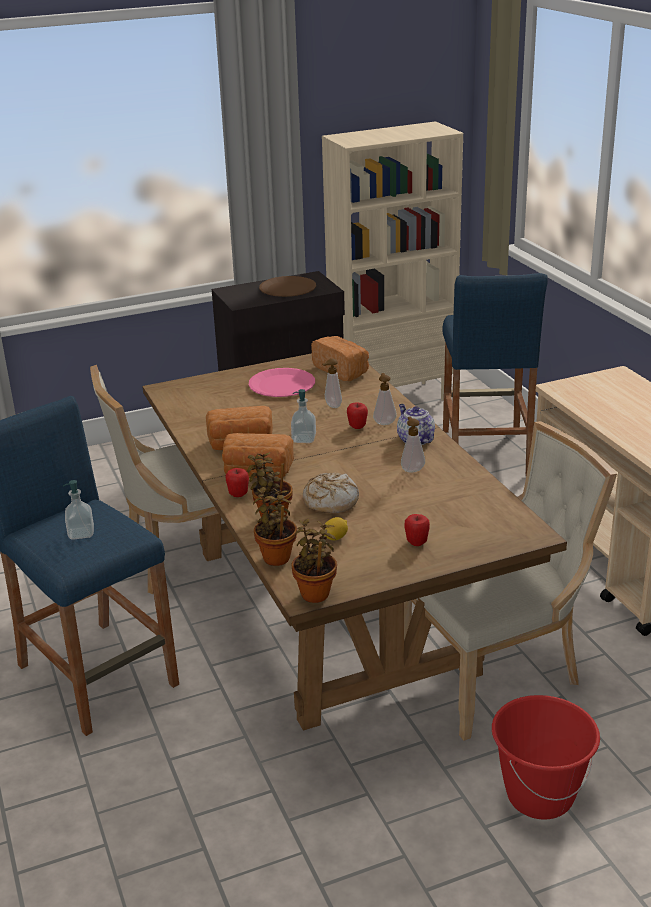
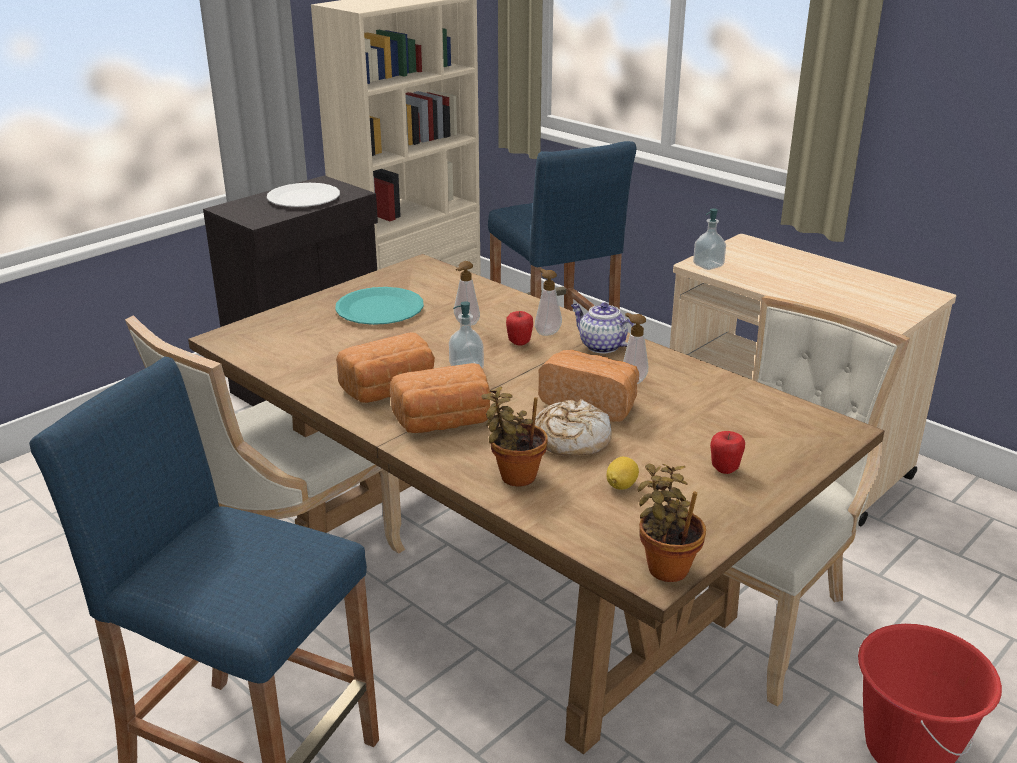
camera: 25 degrees left, 0 degrees up
(81, 533) = (241, 561): soap dispenser -> soap dispenser (708, 265)
(238, 495) = (444, 456): apple -> none
(276, 556) = (569, 528): potted plant -> none
(281, 385) = (379, 309): pink plate -> turquoise plate
(287, 288) = (303, 197): brown plate -> white plate
(342, 370) = (440, 281): bread -> bread (591, 403)

